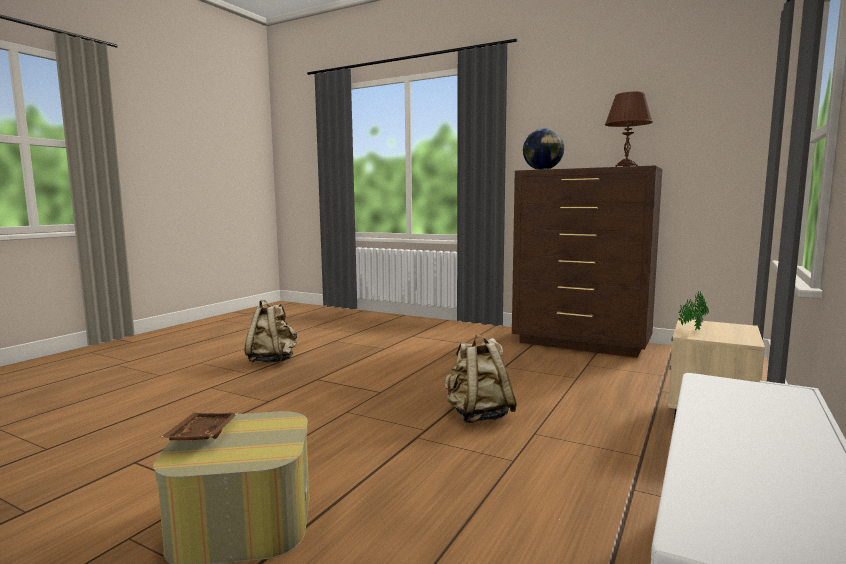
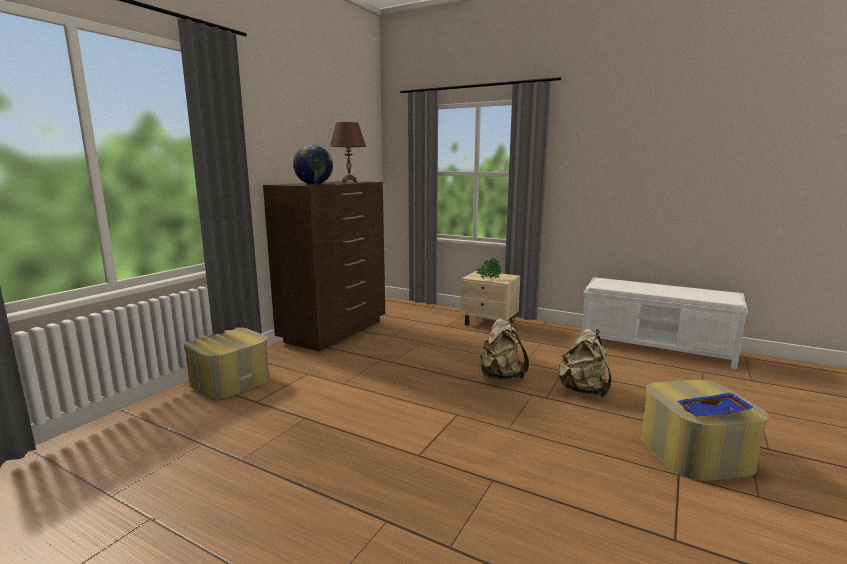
camera: 90 degrees left, 5 degrees up
(201, 435) = (713, 413): brown tray -> blue tray
(272, 361) = (329, 507): beige backpack -> beige backpack (583, 390)
(448, 327) = (230, 380): none -> ottoman

